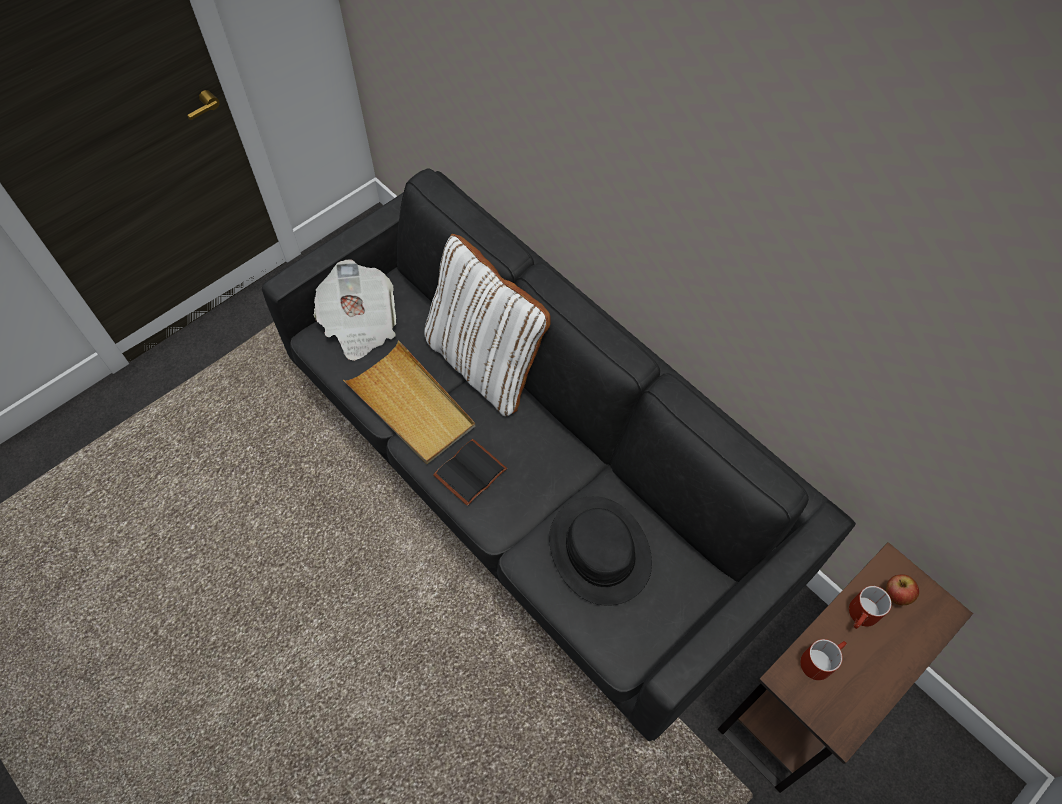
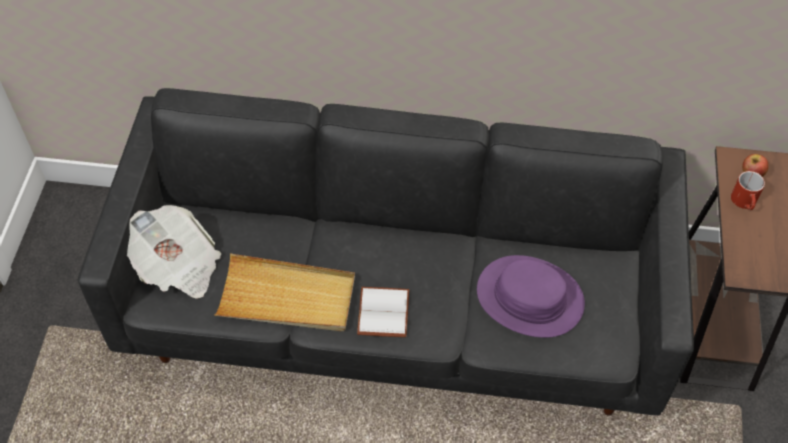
camera: 40 degrees left, 5 degrees down
(469, 471) = (381, 312): black book -> white book
(485, 363) = (314, 226): white pillow -> none
(599, 551) = (529, 298): black hat -> purple hat
(820, 659) = (747, 247): red mug -> none

